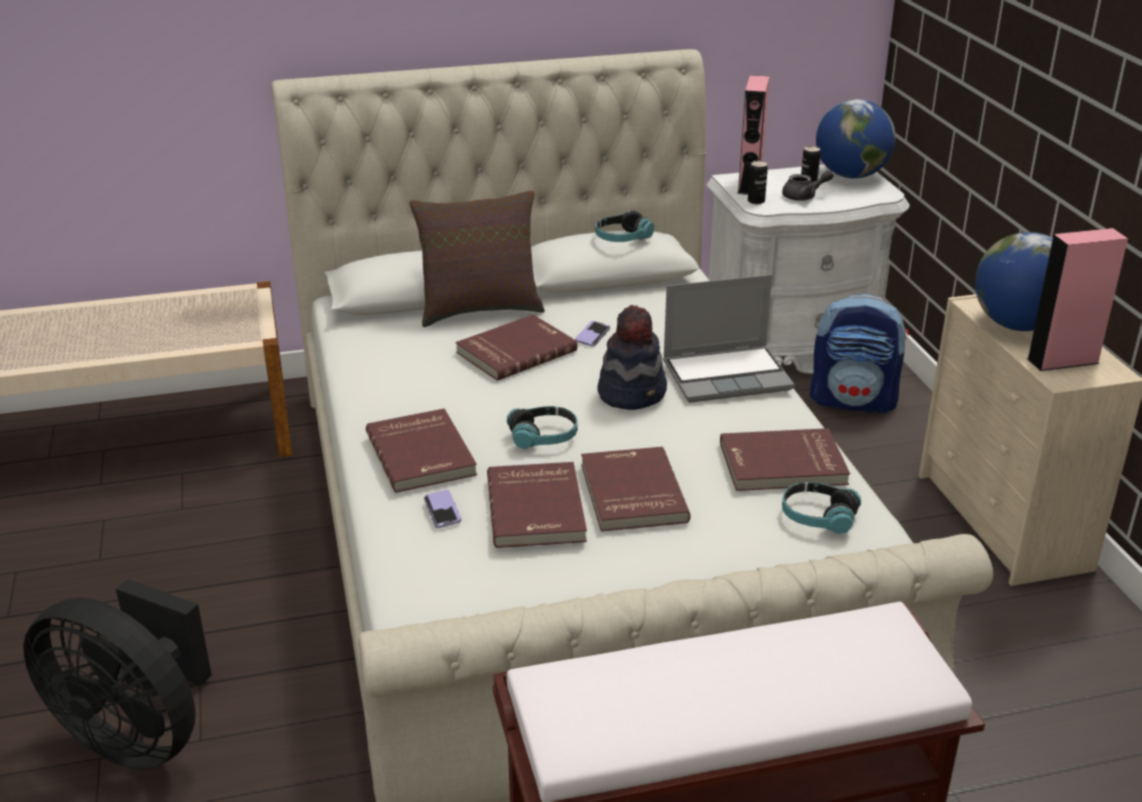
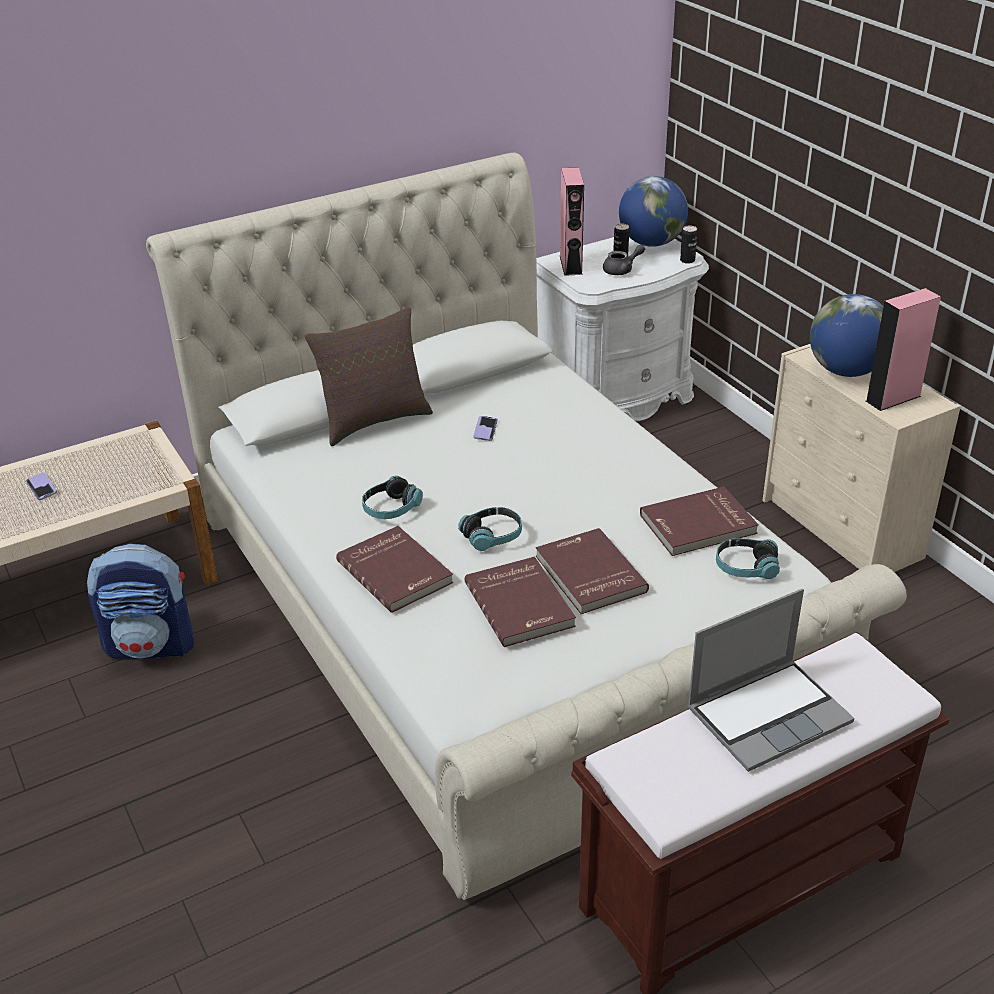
camera: 15 degrees left, 5 degrees up
(138, 735) = (207, 872): black fan -> none
(442, 510) = (441, 622): phone -> phone (41, 487)
(515, 351) = (425, 456): red book -> none
(622, 238) = (481, 333): headphones -> headphones (391, 508)
(632, 393) = (547, 480): hat -> none
(727, 375) = (617, 449): laptop -> laptop (768, 714)
(756, 201) = (584, 281): can -> can (687, 260)
(854, 401) = (685, 440): backpack -> backpack (152, 645)

